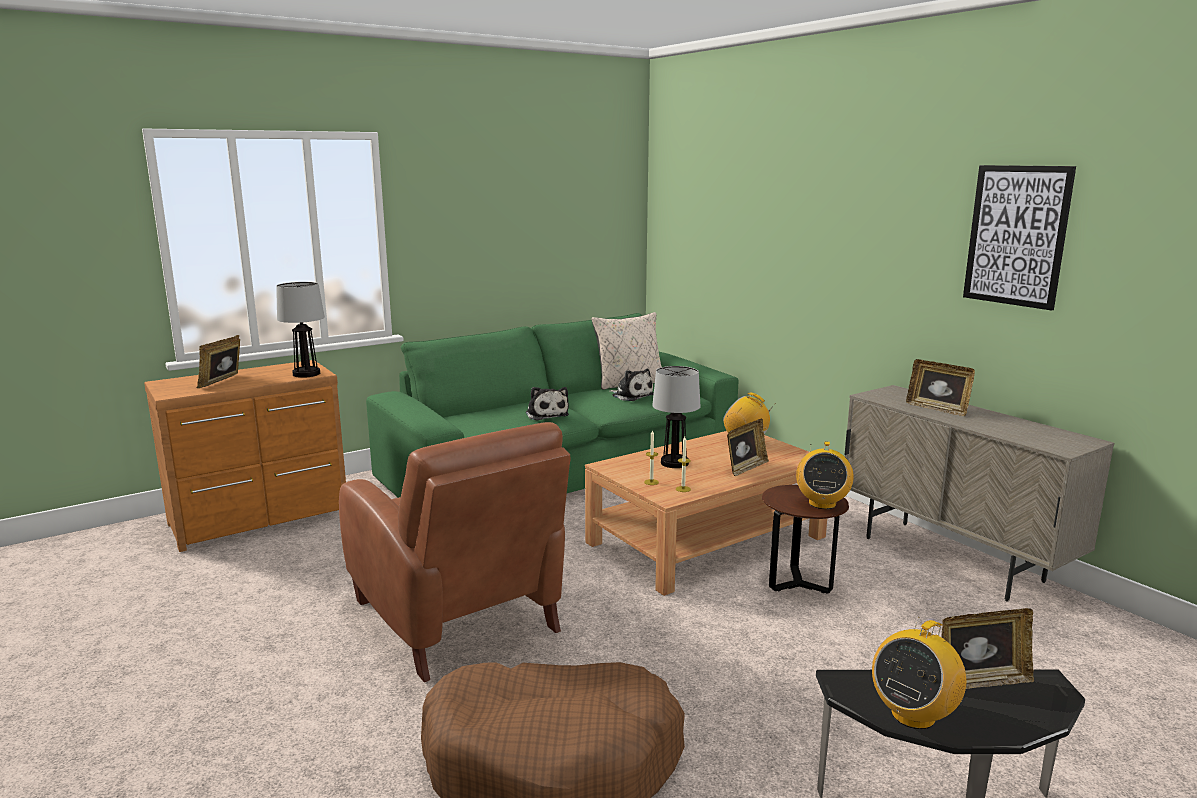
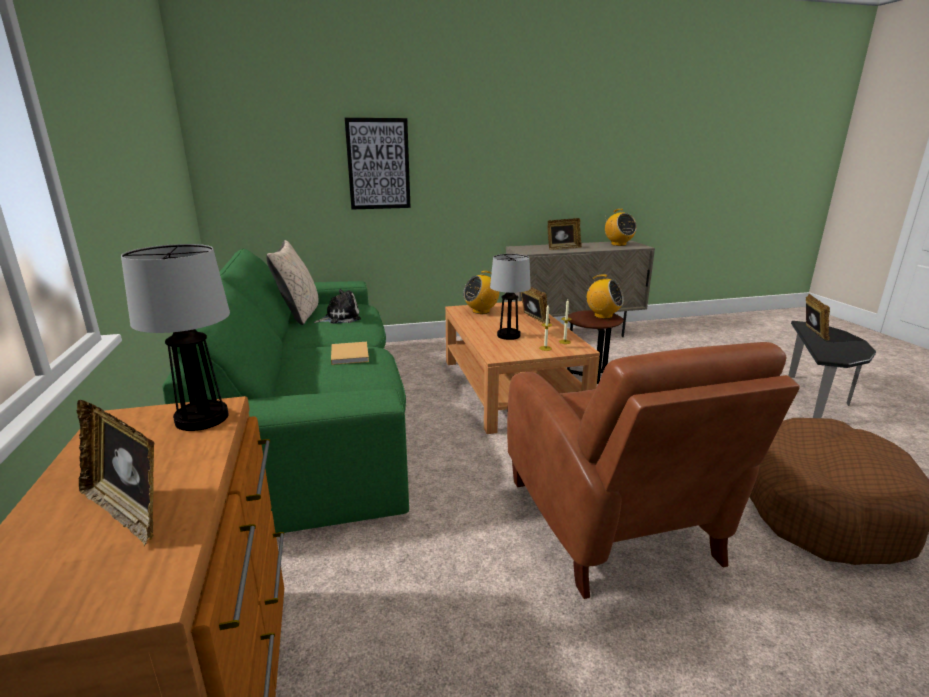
camera: 70 degrees left, 5 degrees up
(458, 619) = (612, 524): brown armchair -> brown armchair turned 90 degrees clockwise
(546, 414) = (350, 354): plush toy -> beige book
(913, 715) = (853, 351): radio -> radio (618, 244)
(1016, 236) = (575, 135): picture -> picture (378, 164)

